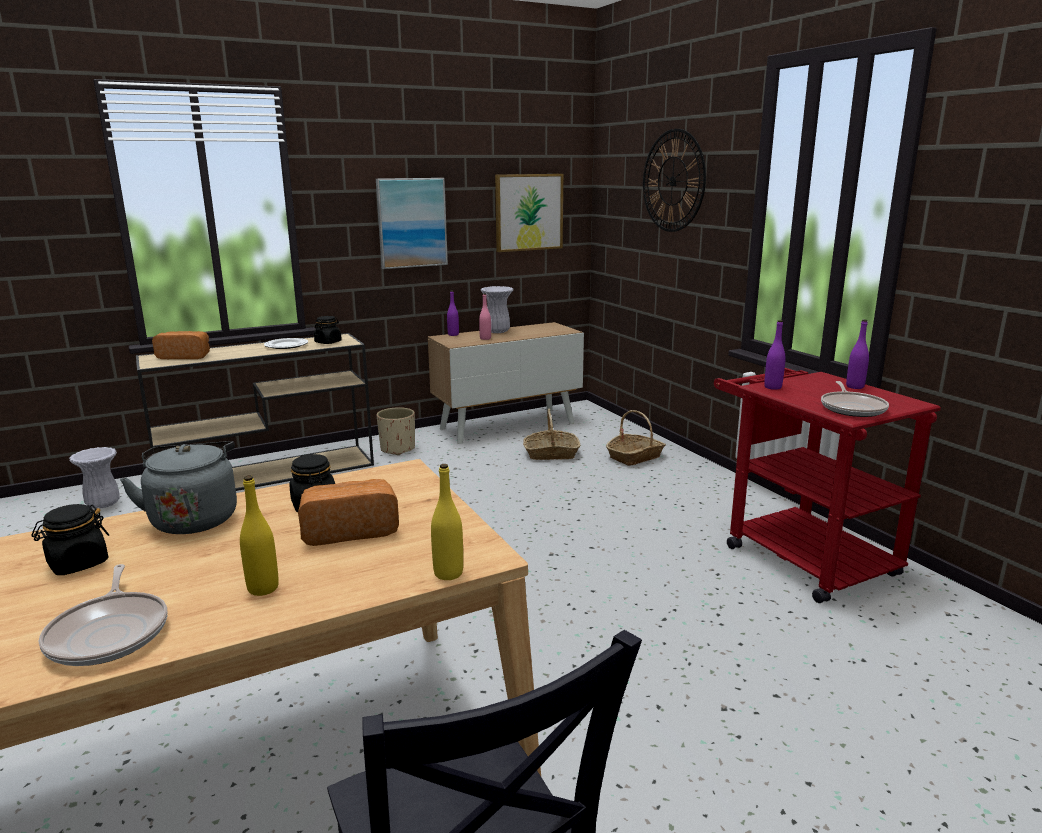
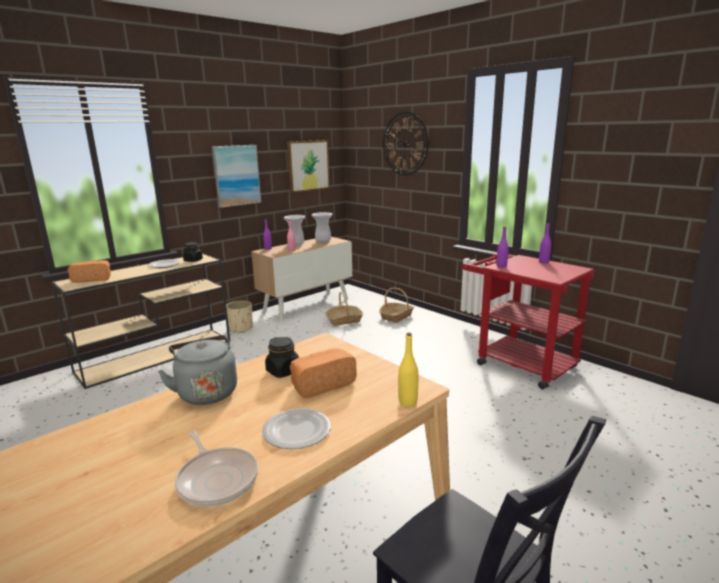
camera: 15 degrees left, 0 degrees up
(78, 563) = (147, 436): black jar -> none
(102, 505) = (36, 395): white vase -> white vase (323, 241)
(263, 588) = (298, 431): yellow bottle -> plate
(852, 408) = (553, 274): frying pan -> none

